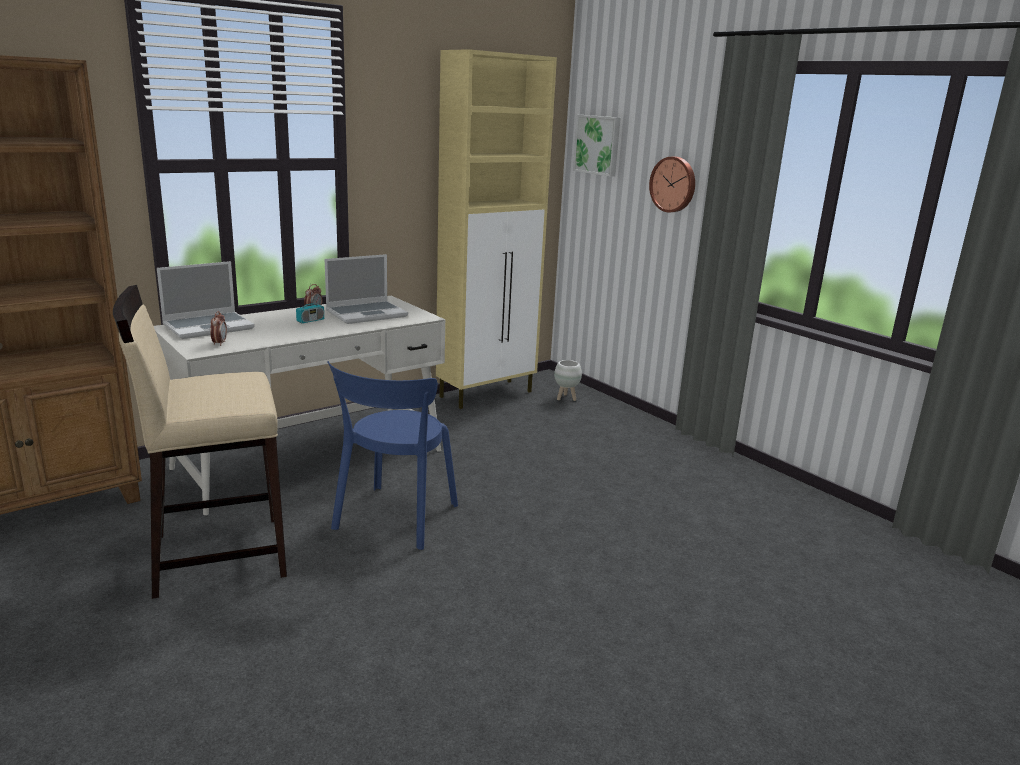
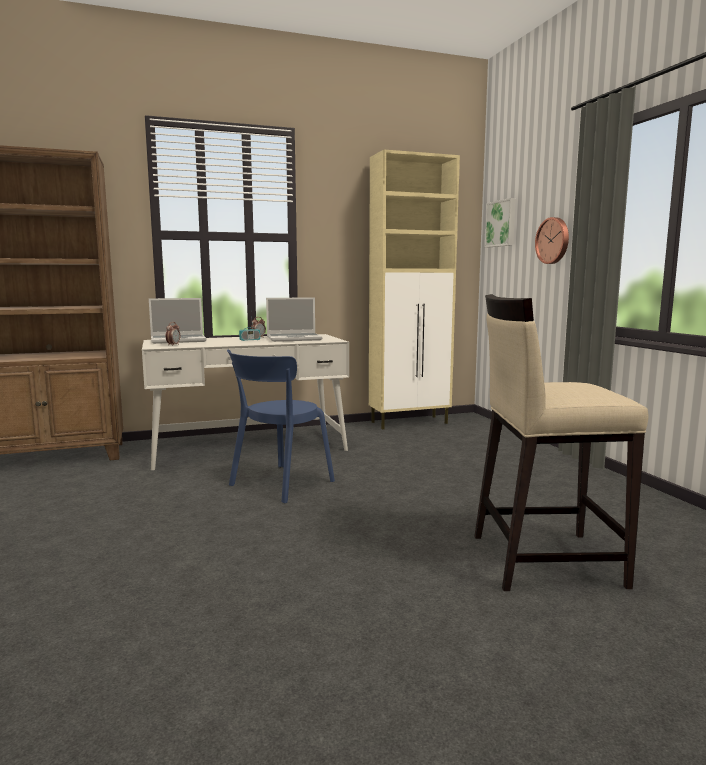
camera: 20 degrees right, 10 degrees down
(217, 555) = (140, 491): beige stool -> beige stool (543, 559)
(566, 398) = (474, 428): white planter -> none

